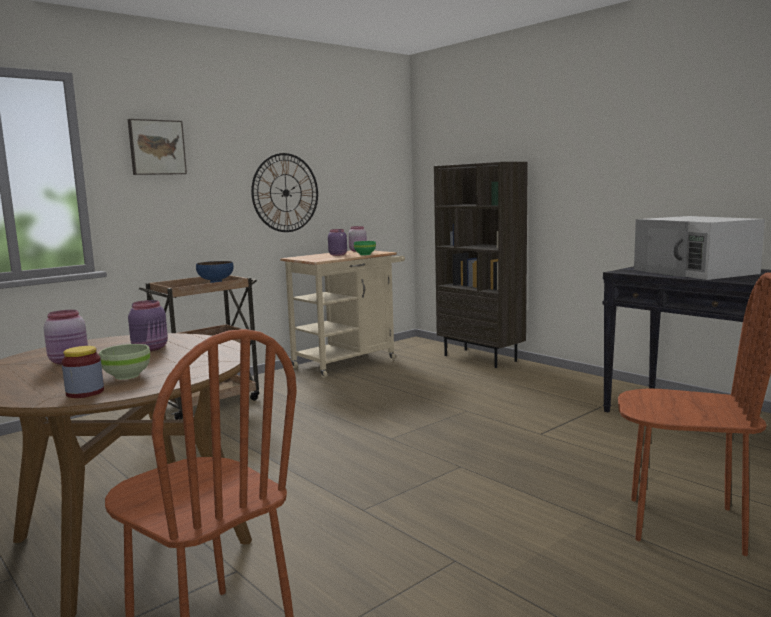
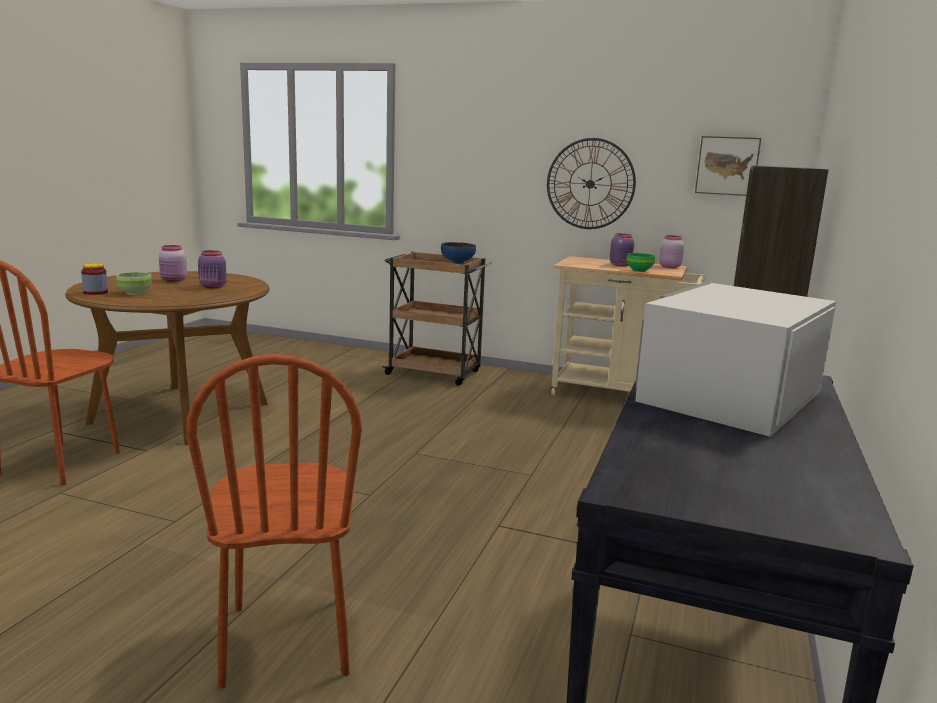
camera: 60 degrees right, 5 degrees up
(156, 147) = (455, 129): picture -> picture (727, 166)

